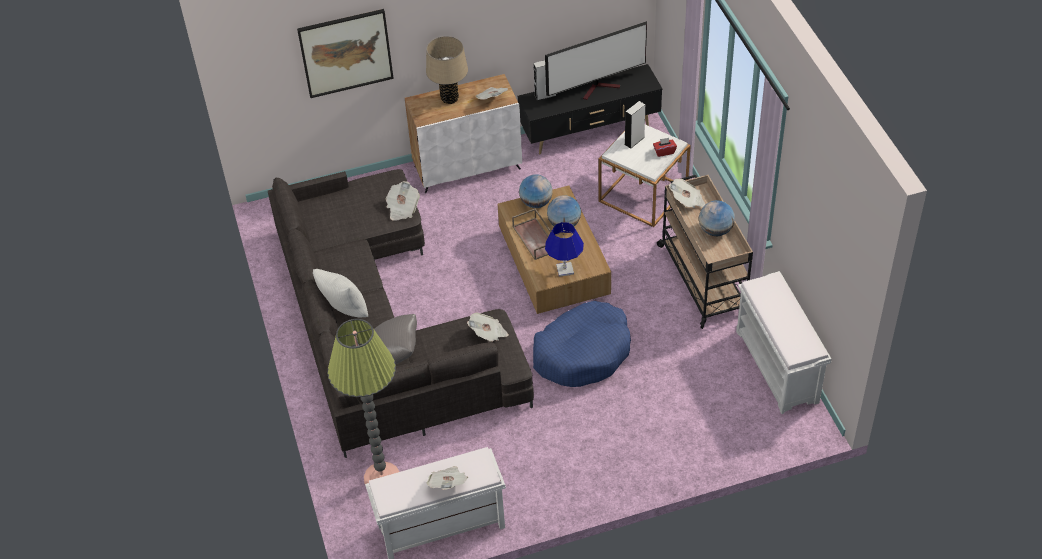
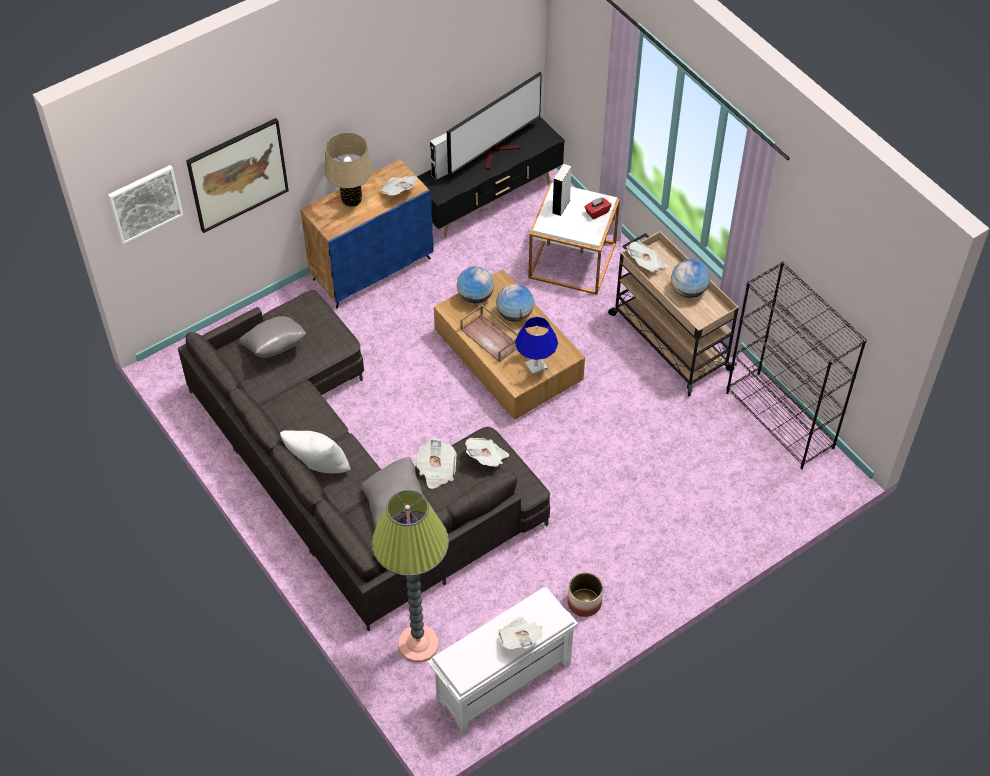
camera: 20 degrees left, 5 degrees up
(257, 59) = (145, 203): none -> picture
(348, 209) = (275, 350): none -> grey pillow
(402, 208) = (335, 335): newspaper -> newspaper (436, 470)
(468, 167) = (372, 268): white cabinet -> blue cabinet
(538, 479) = (584, 602): none -> planter
(582, 353) = (576, 451): blue dog bed -> none
(778, 367) = (780, 420): white bench -> black bookcase

